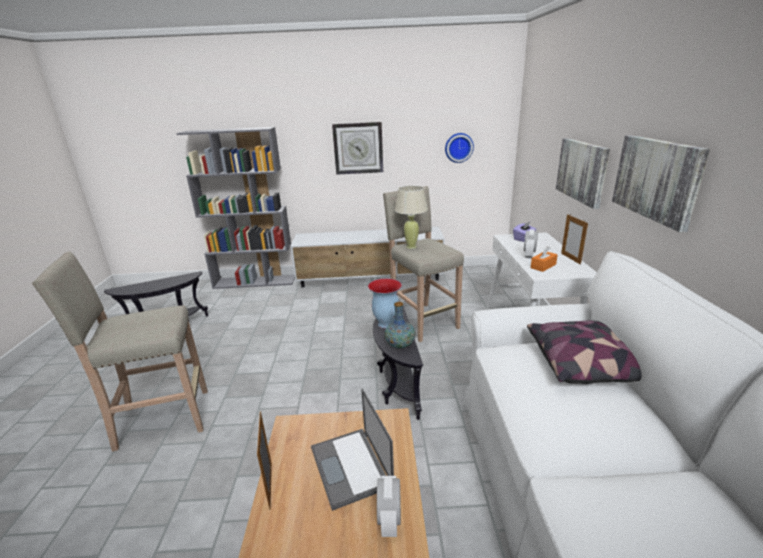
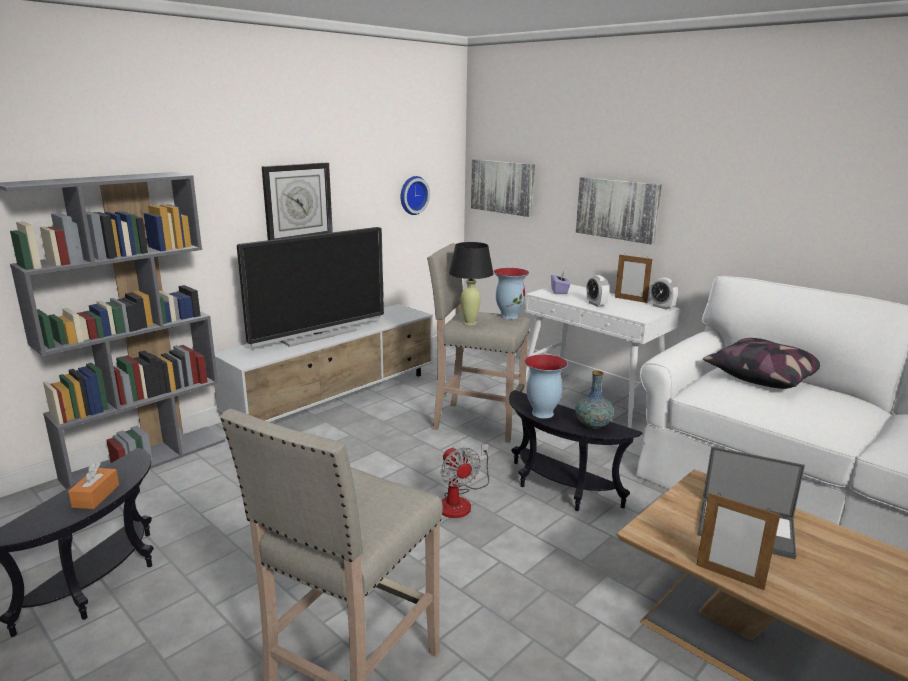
camera: 45 degrees left, 5 degrees down
(335, 363) = (460, 501): none -> fan
(357, 236) = (318, 335): none -> television
(389, 520) = (830, 539): alarm clock -> alarm clock (661, 307)
(411, 247) = (470, 323): beige table lamp -> black table lamp
(447, 248) = (509, 316): none -> vase
(543, 266) = (626, 310): orange tissue box -> orange tissue box (96, 496)
(656, 179) = (736, 207): picture -> picture (503, 187)

